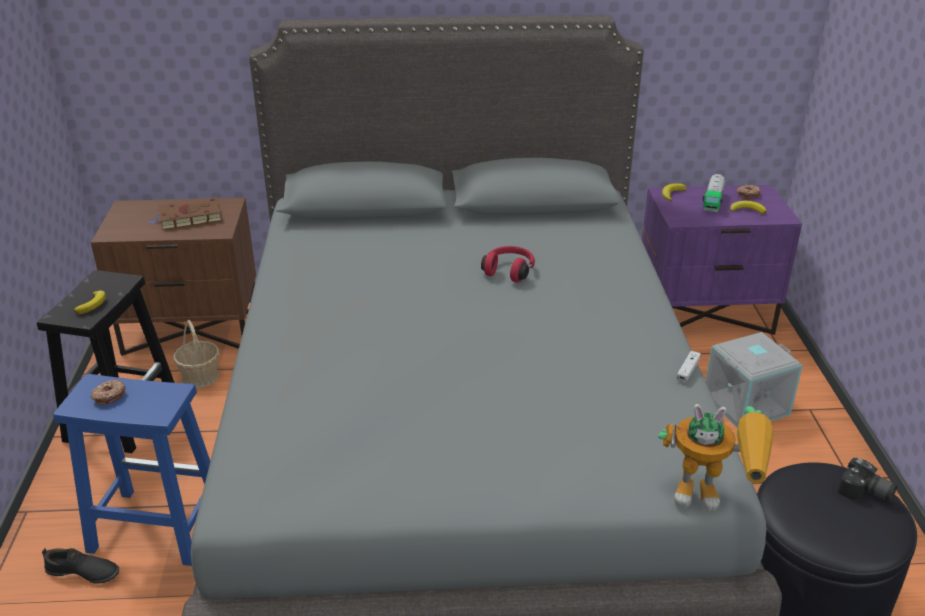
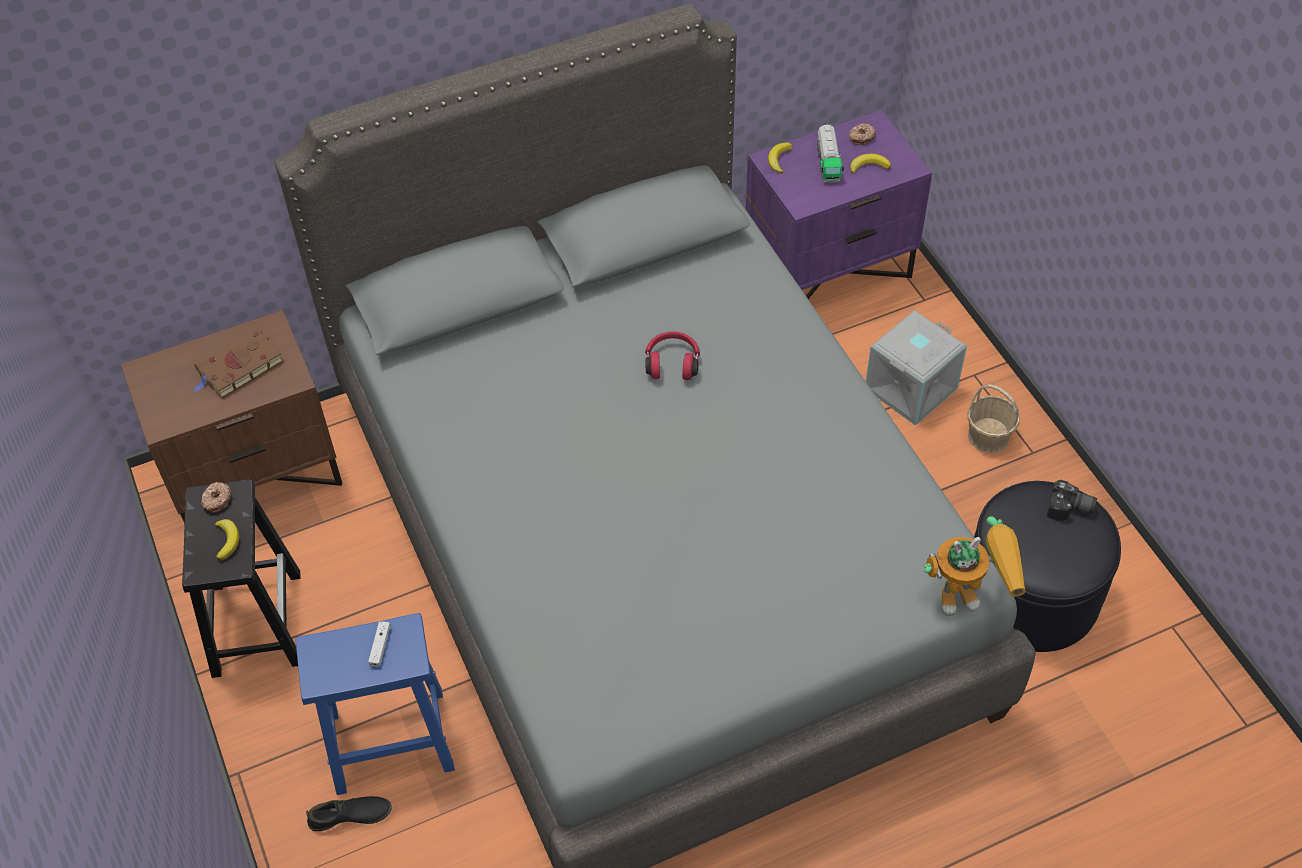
camera: 20 degrees left, 20 degrees up
(109, 396) = (342, 657): donut -> donut (217, 500)
(200, 376) = (309, 538): basket -> basket (988, 435)
(688, 370) = (900, 451): white game controller -> white game controller (380, 646)

